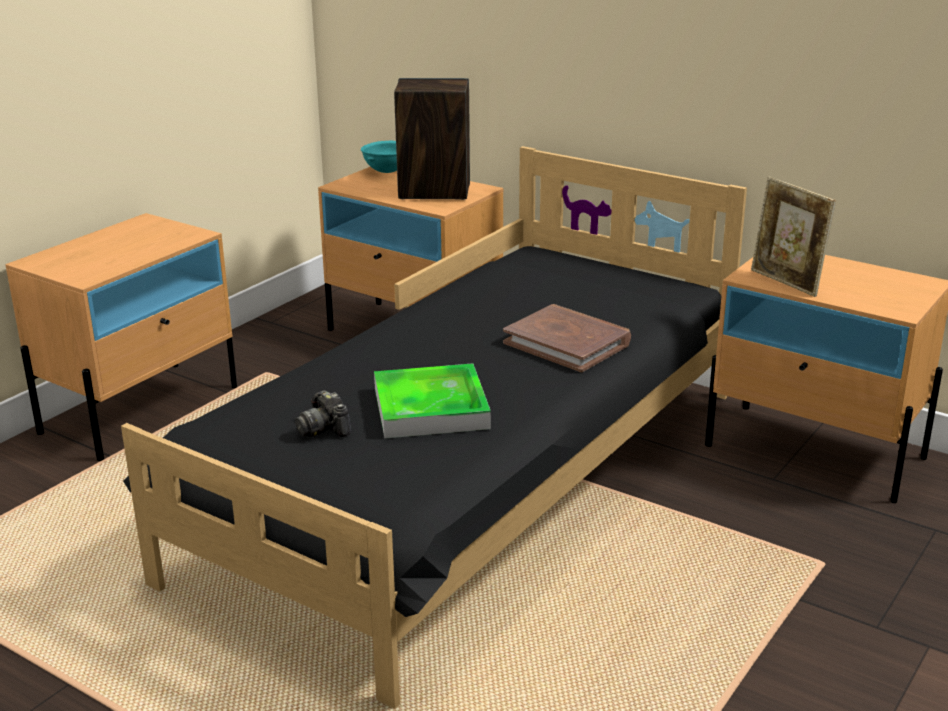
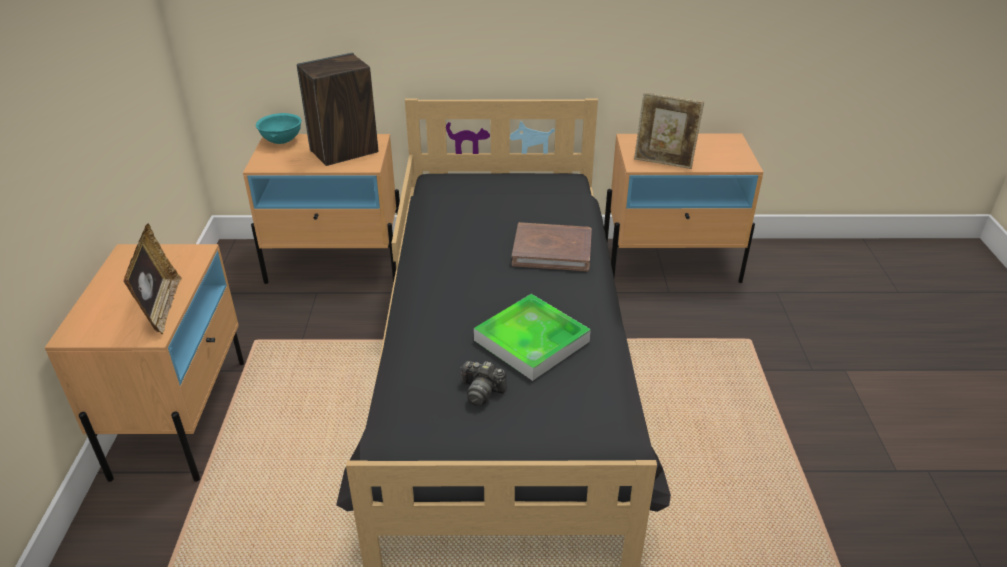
camera: 35 degrees left, 10 degrees up
(115, 263) = (161, 308): none -> picture frame

